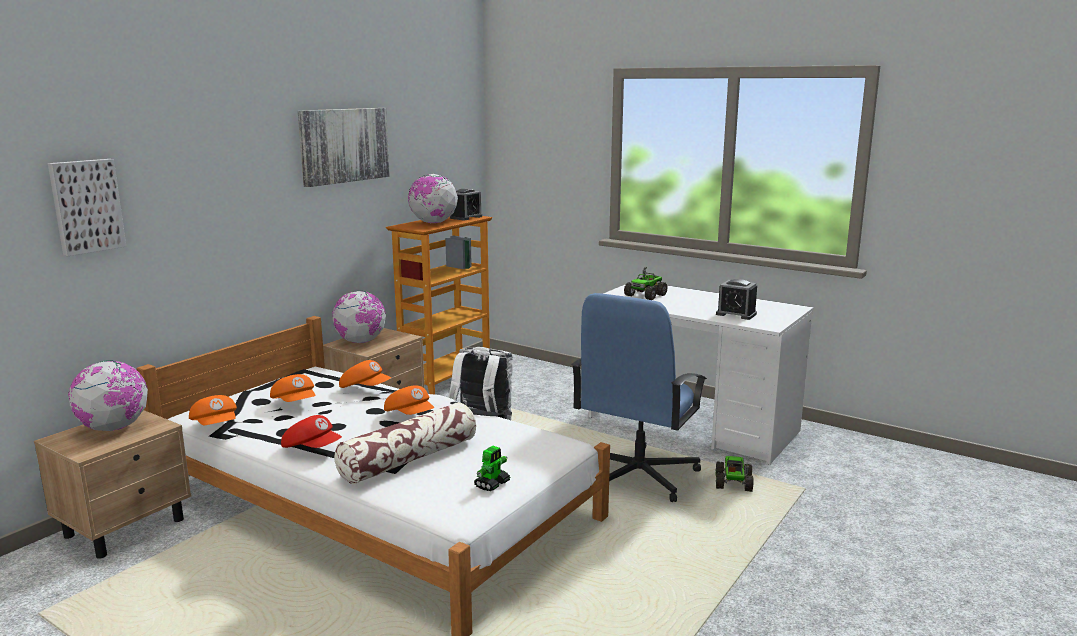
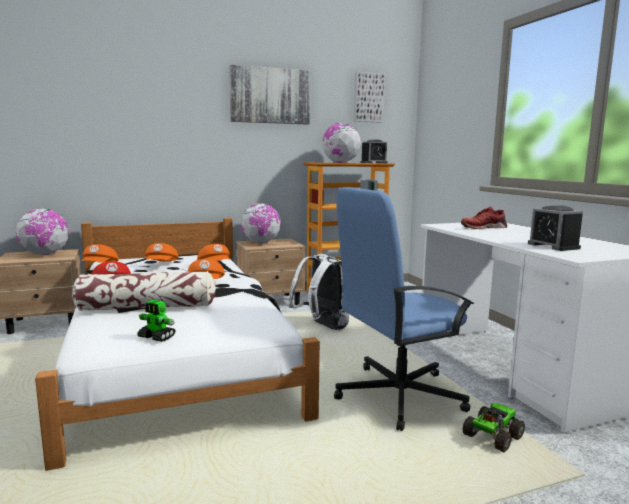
camera: 35 degrees right, 5 degrees down
(86, 206) = (56, 110): picture -> picture (368, 97)
(492, 484) = (157, 337): toy robot -> toy robot turned 45 degrees clockwise
(646, 295) = (483, 227): toy truck -> red shoe

